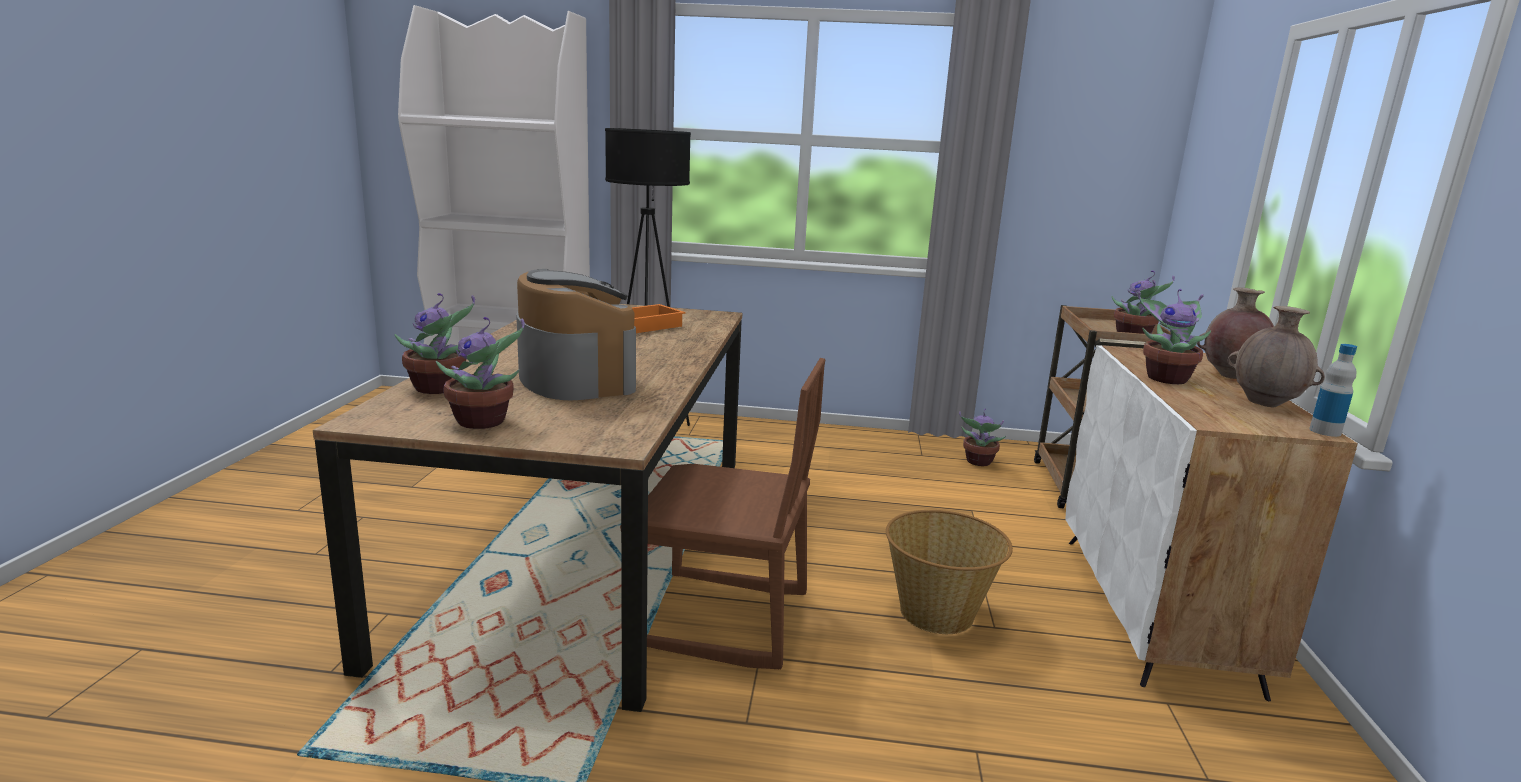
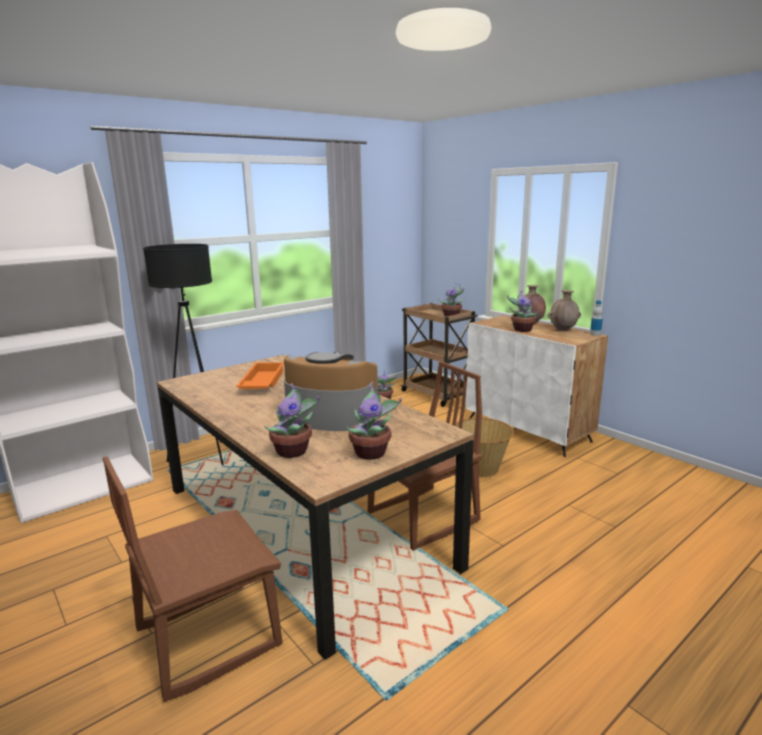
camera: 45 degrees left, 0 degrees up
(331, 585) = (208, 637): none -> brown chair

